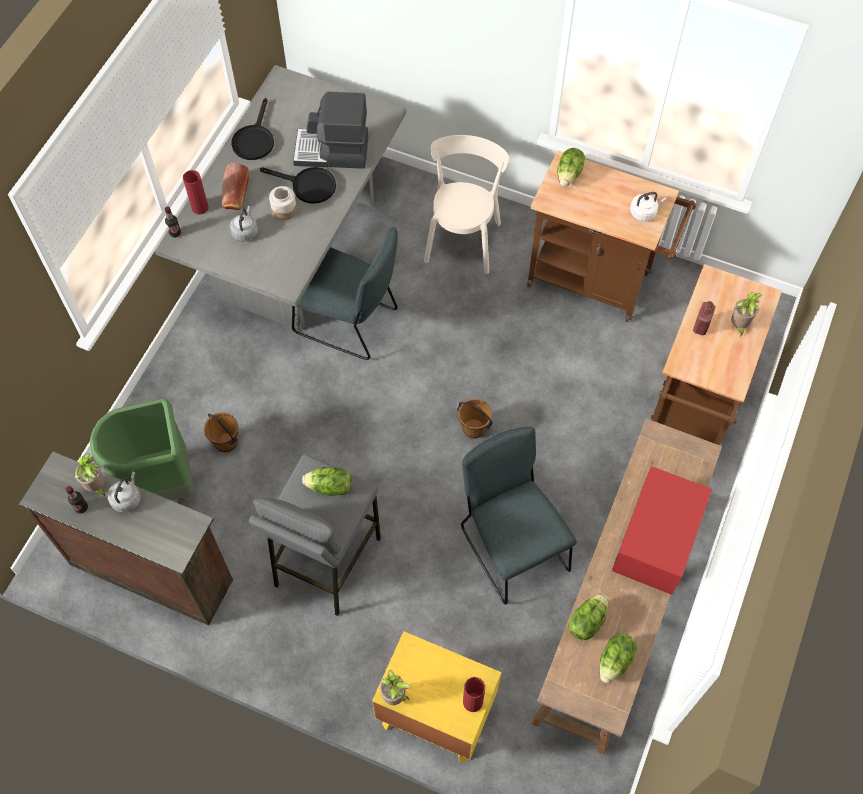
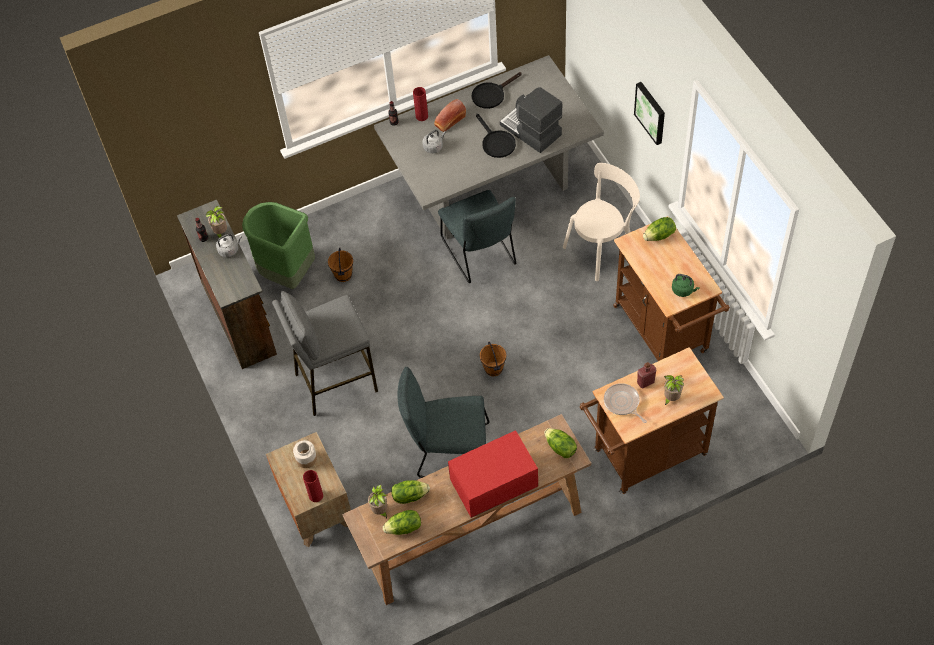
camera: 45 degrees right, 5 degrees down
(284, 210) = (468, 148): jar -> jar (306, 458)
(329, 487) = (342, 321): lettuce -> lettuce (560, 448)
(395, 697) = (279, 461): potted plant -> potted plant (380, 511)
(435, 713) = (316, 508): yellow nightstand -> brown nightstand
(480, 45) = (651, 112): none -> picture
(511, 545) = (449, 451): grey chair -> grey chair turned 105 degrees counterclockwise
(644, 212) = (683, 290): white kettle -> green kettle
(701, 363) = (622, 403): none -> frying pan

